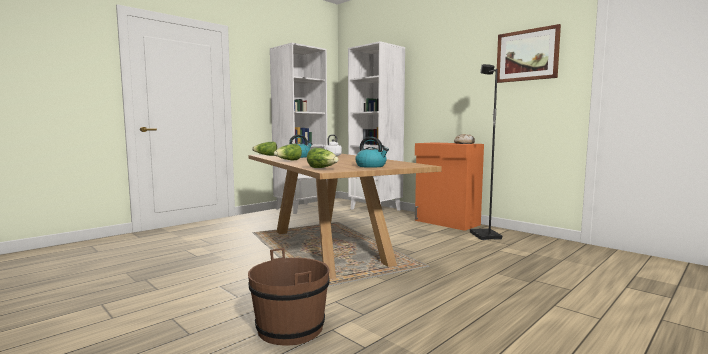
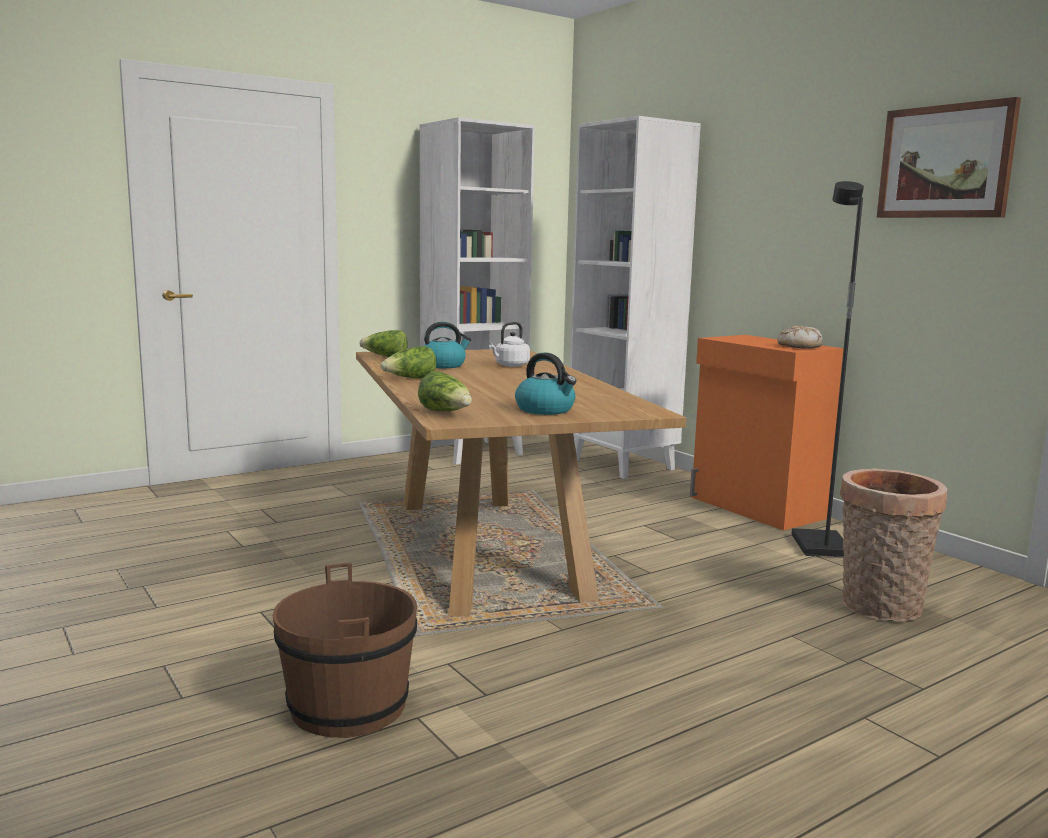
camera: 10 degrees right, 5 degrees up
(528, 258) = (879, 609): none -> basket

